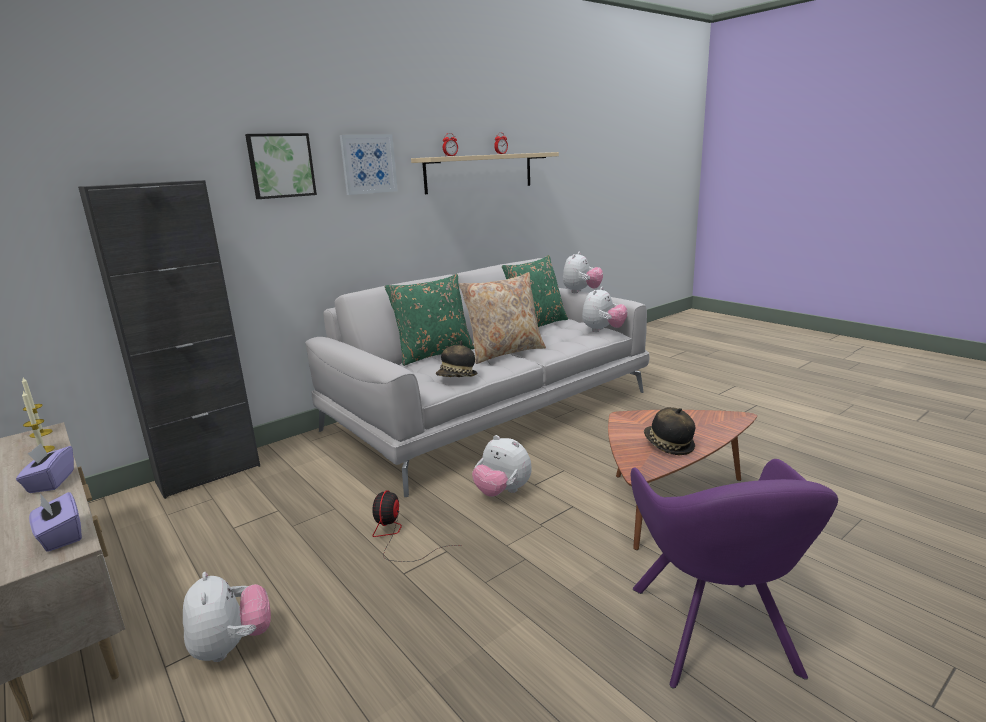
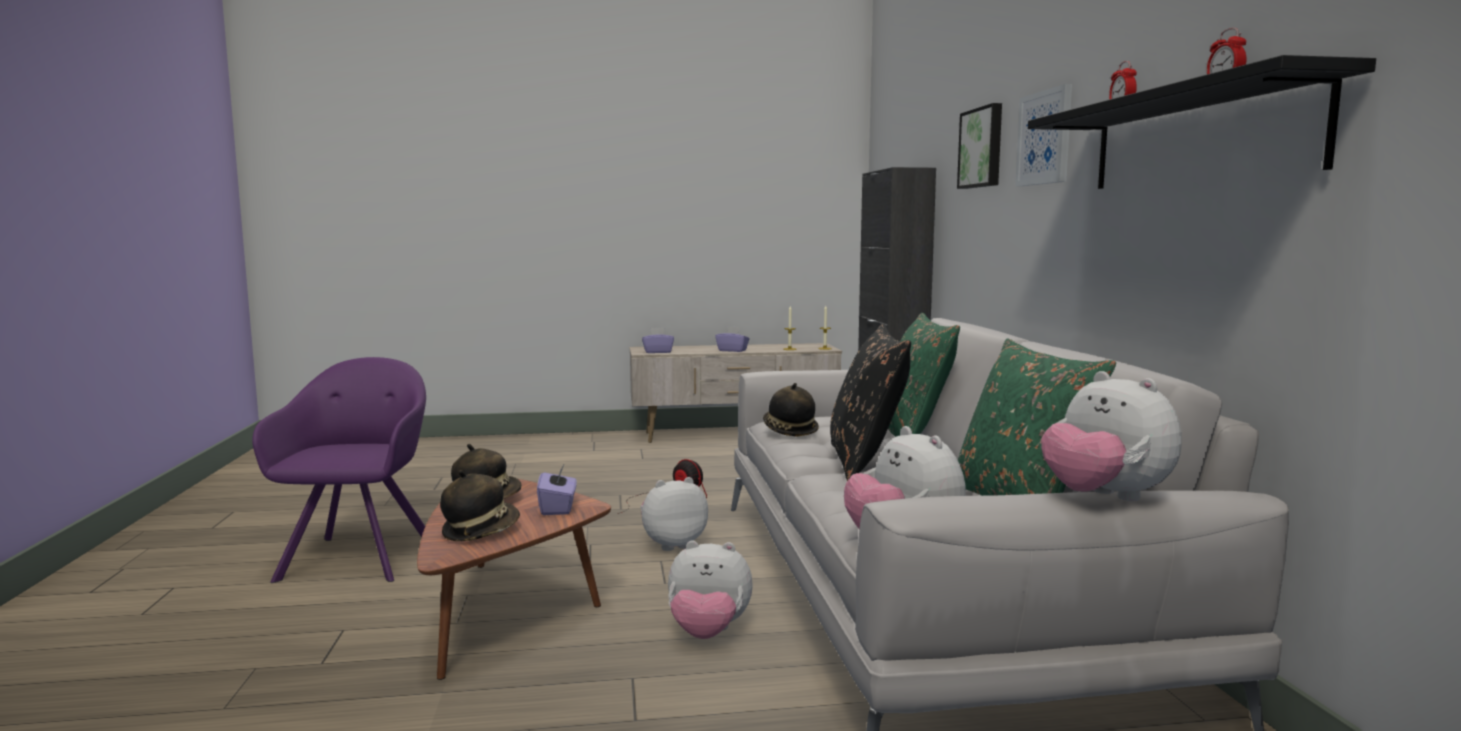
camera: 120 degrees right, 10 degrees down
(232, 646) = (631, 458): plush toy -> plush toy (708, 633)
(479, 172) = (1197, 139): beige shelf -> black shelf
(504, 352) = (865, 462): beige pillow -> black pillow
(640, 421) = (558, 508): none -> purple tissue box
(702, 424) = (480, 531): none -> hat
(715, 635) = (360, 555): purple armchair -> purple armchair turned 60 degrees clockwise

